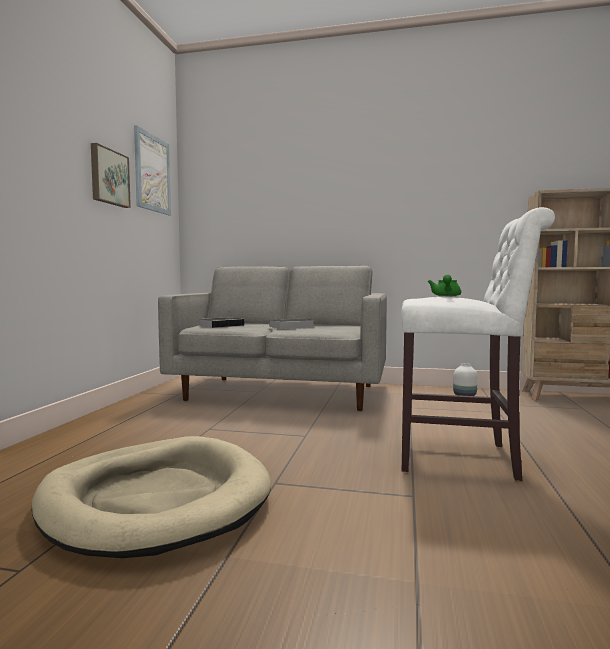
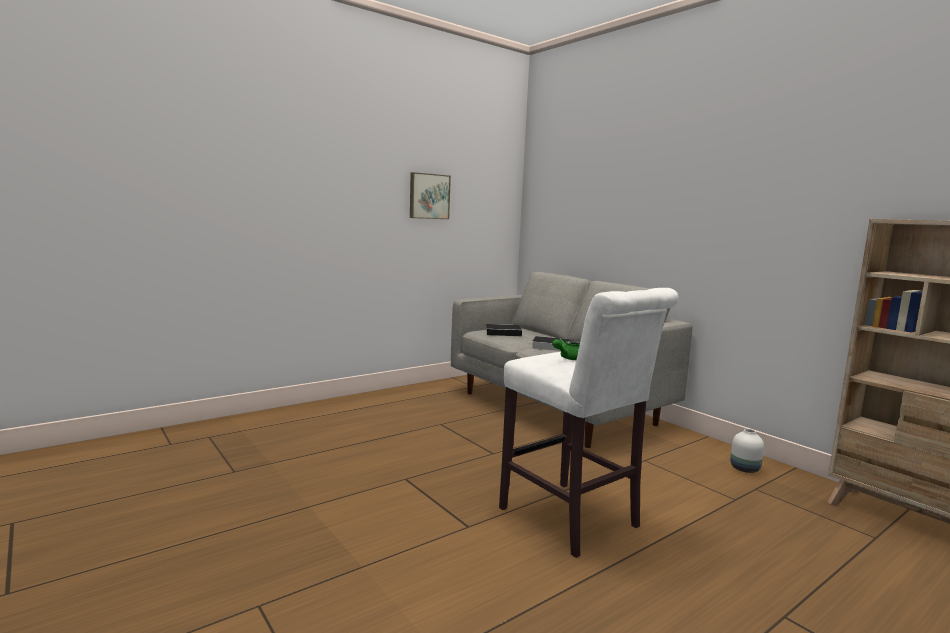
camera: 40 degrees right, 5 degrees up
(152, 173) = (484, 181): picture -> none
(156, 500) = (331, 461): beige dog bed -> none

